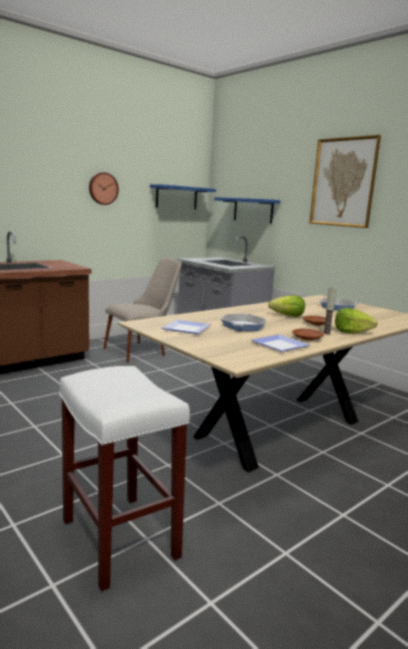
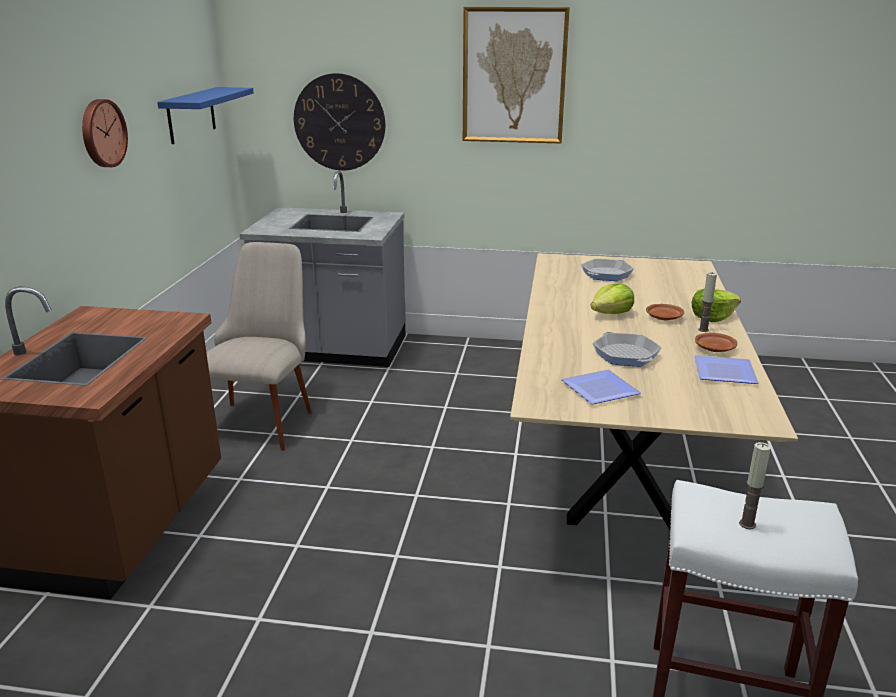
camera: 40 degrees left, 10 degrees up
(109, 384) = (747, 524): none -> candle
(253, 210) = (339, 122): blue shelf -> wall clock

